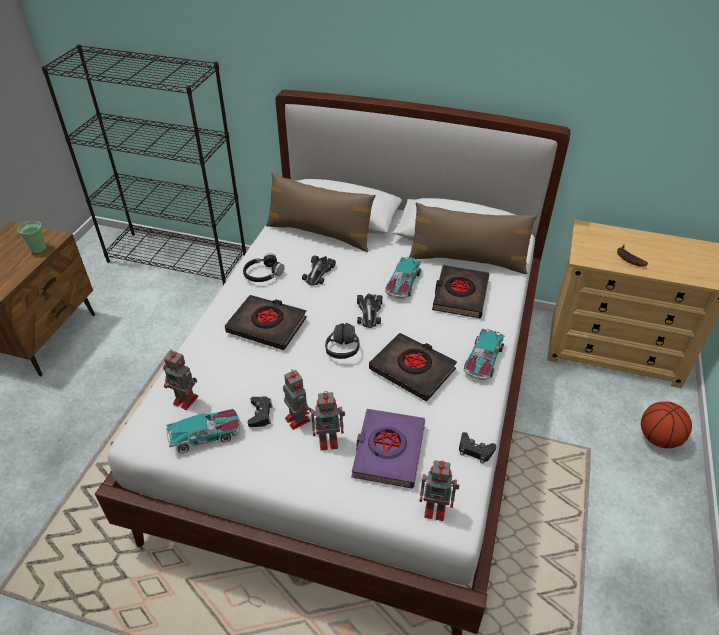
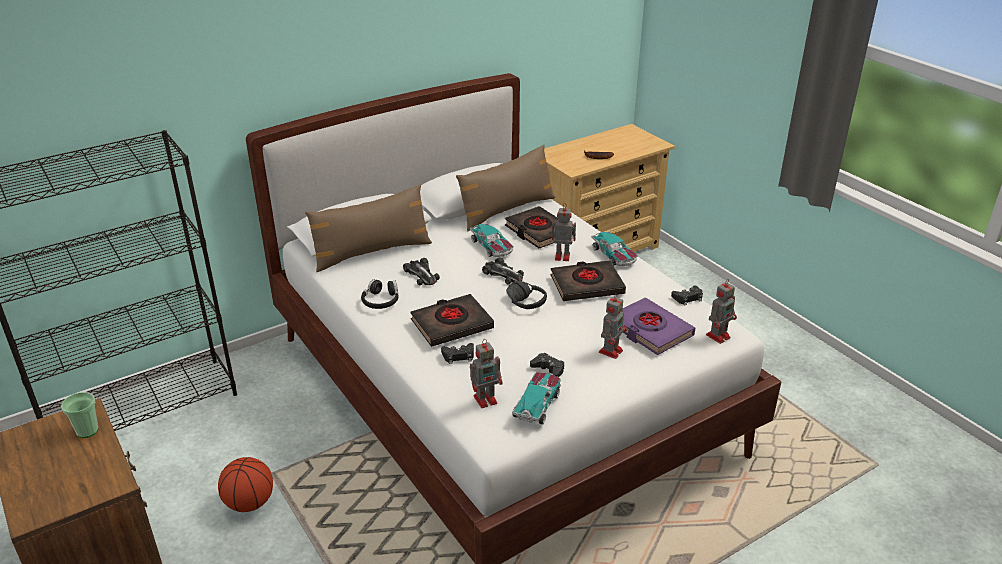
camera: 50 degrees left, 10 degrees down
(230, 353) = (458, 356): none -> black game controller
(297, 418) = (572, 355): toy robot -> toy robot (561, 256)
(658, 439) = (685, 281): basketball -> basketball (249, 503)

